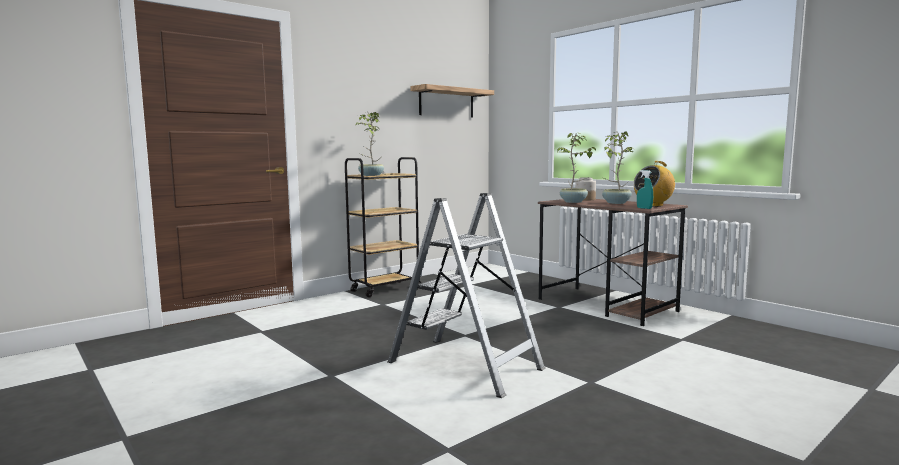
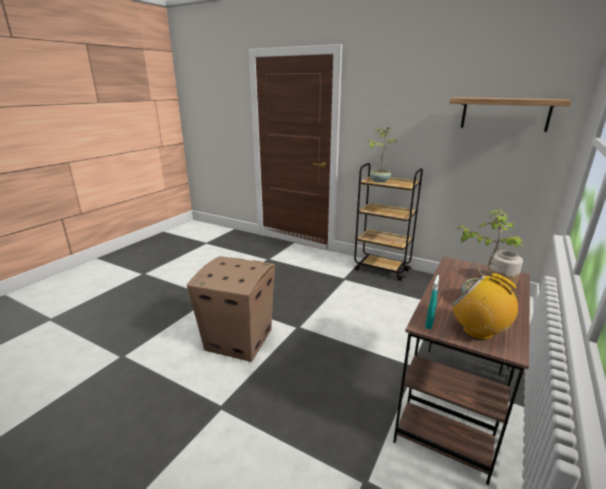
camera: 70 degrees right, 15 degrees up
(466, 365) = (238, 339): grey step ladder -> cardboard box
(574, 202) = (458, 275): potted plant -> none

